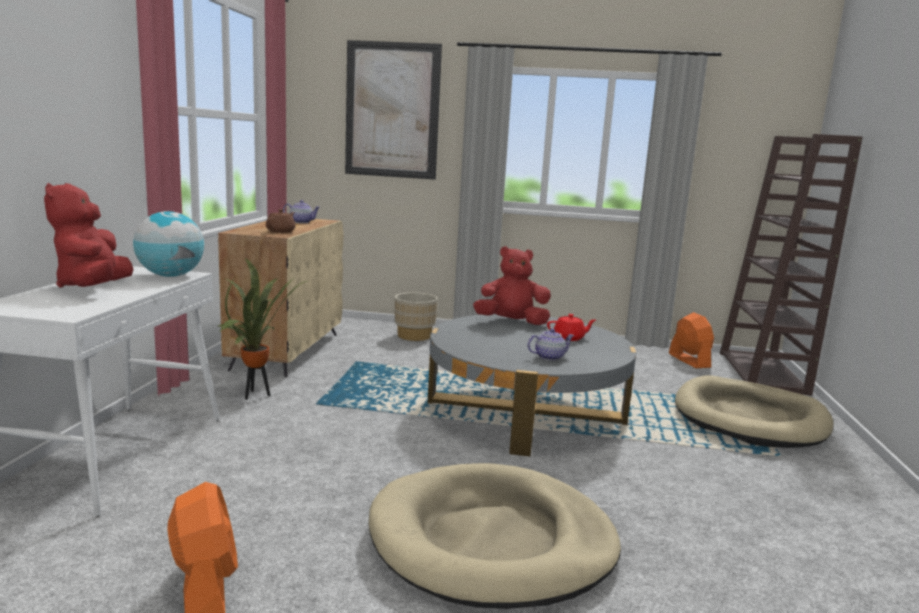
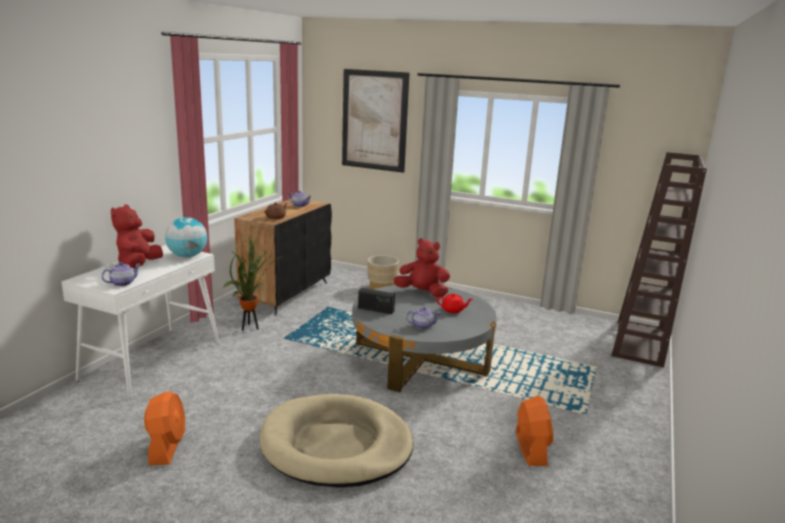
camera: 15 degrees right, 5 degrees up
(80, 308) = (123, 283): none -> teapot
(287, 351) = (286, 294): beige cabinet -> black cabinet
(468, 343) = (376, 310): none -> radio
(689, 360) = (584, 326): orange fan -> orange fan (531, 448)
(749, 418) = (589, 381): beige dog bed -> none

